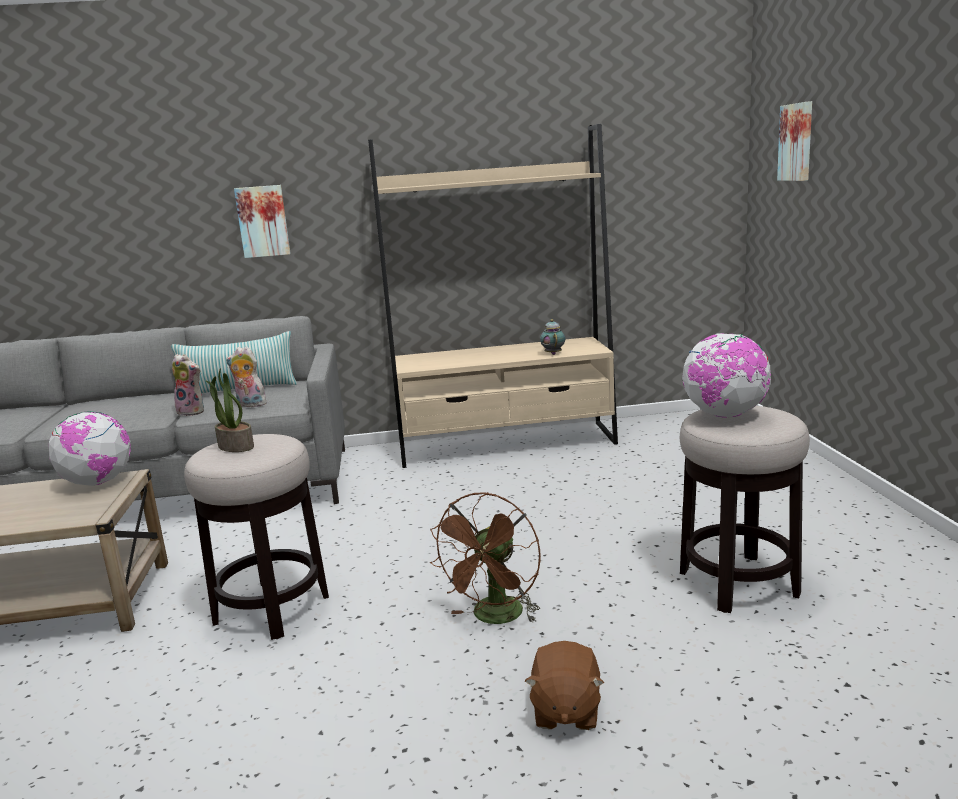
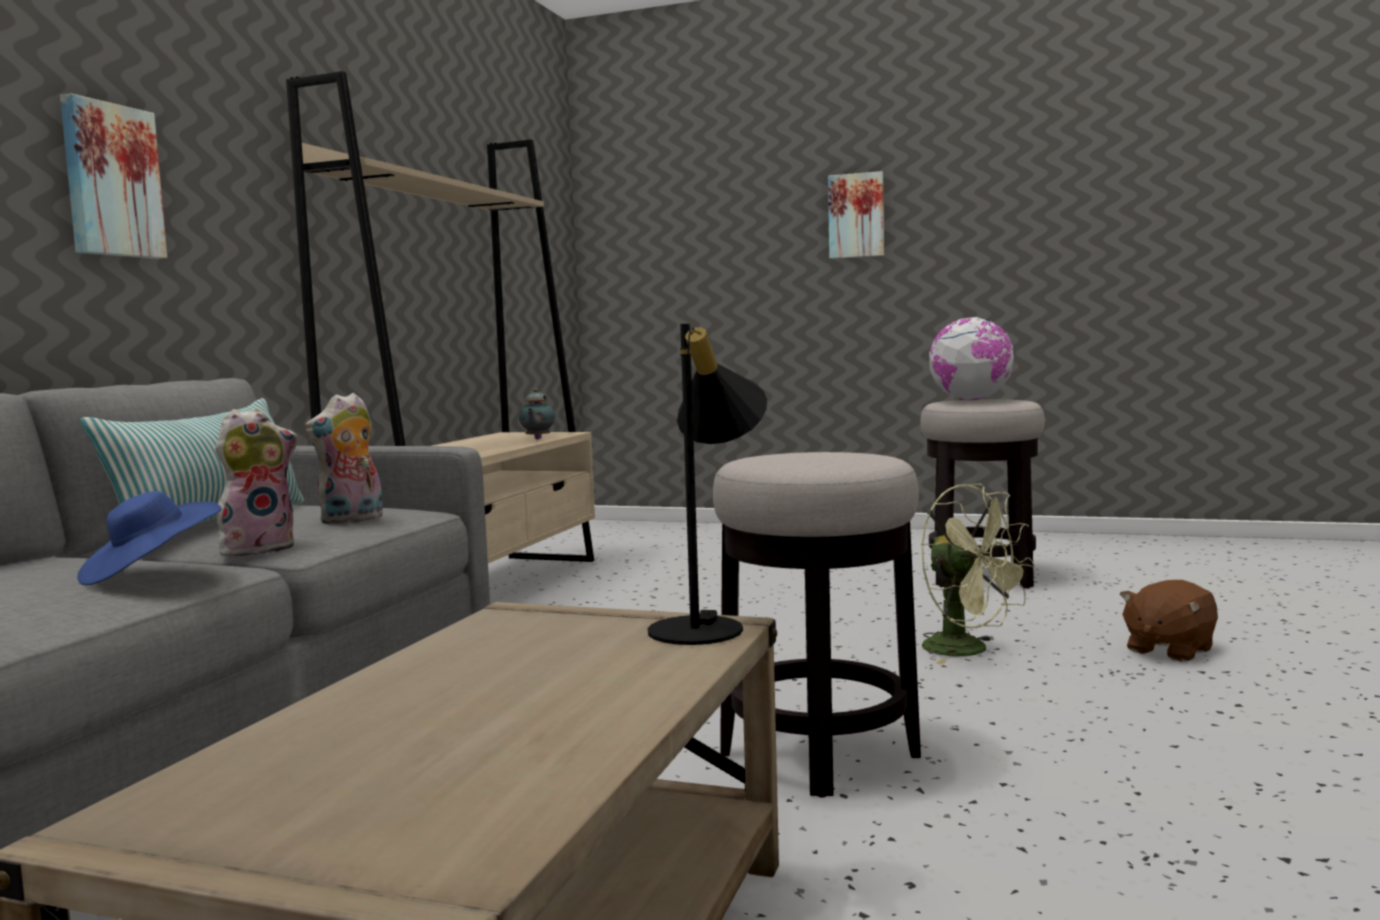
camera: 65 degrees left, 10 degrees down
(91, 514) = (708, 626): none -> black table lamp
(98, 482) = (499, 630): globe -> none
(128, 416) = (150, 573): none -> blue hat
(235, 446) = (802, 457): potted plant -> none
(495, 618) = (968, 651): brown fan -> green fan
(553, 353) = (537, 439): teapot -> teapot turned 105 degrees counterclockwise
(565, 711) = (1168, 650): brown plush toy -> brown plush toy turned 105 degrees clockwise
(797, 142) = (680, 202): picture -> picture (856, 216)

